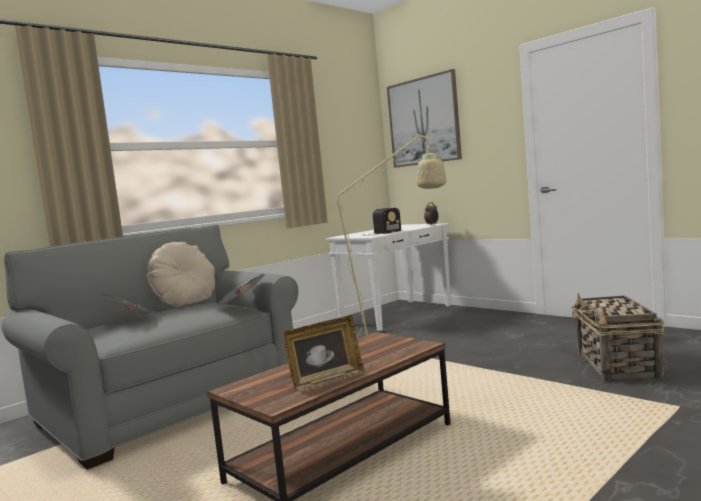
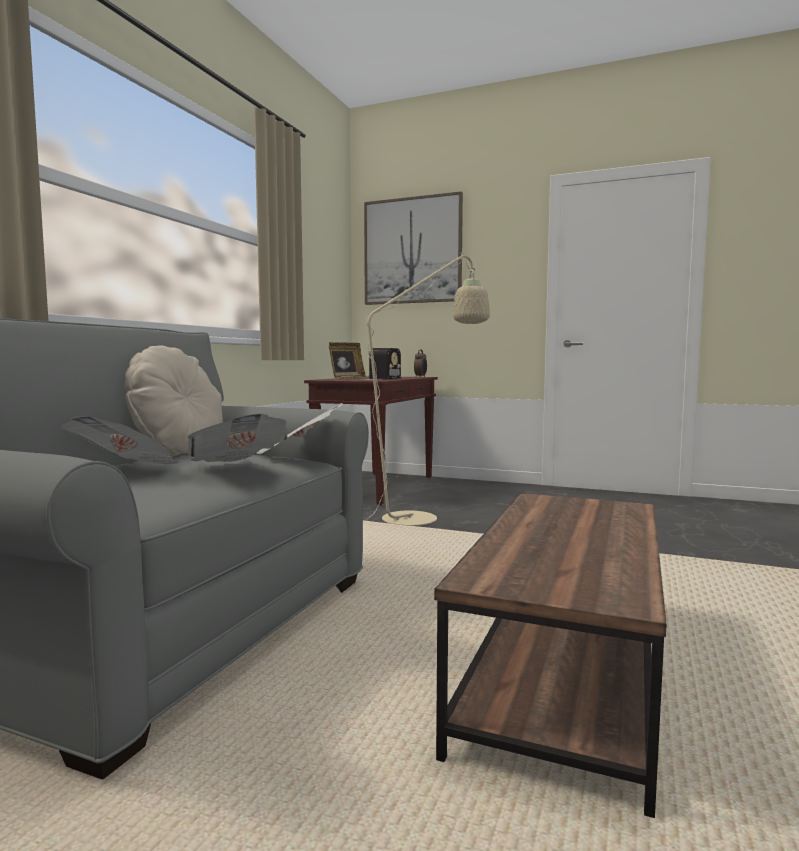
camera: 25 degrees left, 0 degrees up
(186, 318) = (238, 469): none -> newspaper
(326, 381) = (616, 559): picture frame -> picture frame (347, 378)
(397, 315) = (377, 487): white console table -> brown console table
(617, 365) = (712, 535): basket -> none

